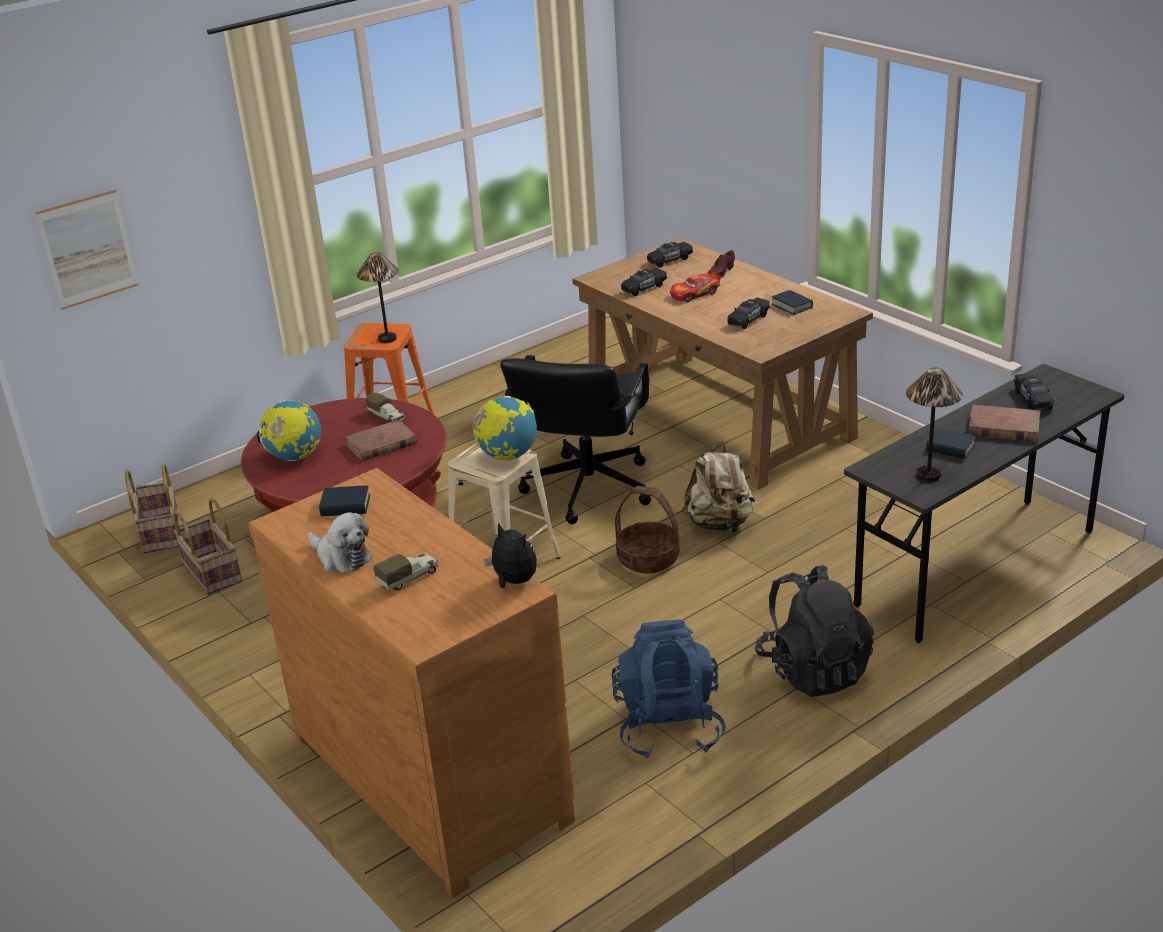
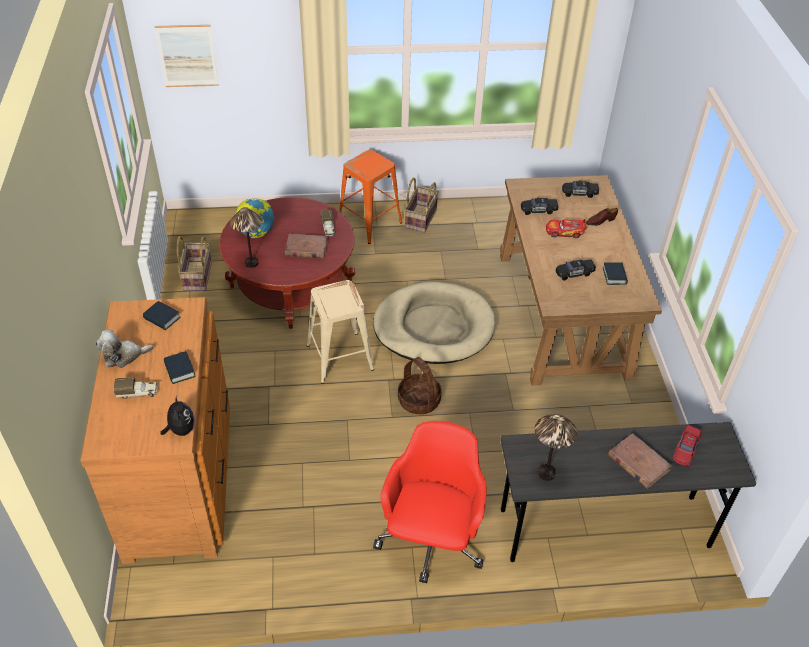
camera: 30 degrees right, 15 degrees up
(160, 533) = (197, 233): basket -> basket (420, 218)
(341, 557) = (123, 356): plush toy -> plush toy turned 90 degrees clockwise
(387, 339) = (371, 170): table lamp -> table lamp (251, 263)
(507, 456) = (346, 302): globe -> none
(587, 489) = (434, 327): black office chair -> beige dog bed
(669, 726) = (319, 527): blue backpack -> none
(720, 524) = (483, 399): beige backpack -> none
(813, 670) = (432, 541): black backpack -> red office chair
(950, 448) = (584, 459): book -> book (179, 370)
(1032, 400) = (685, 450): black toy car -> red toy car

